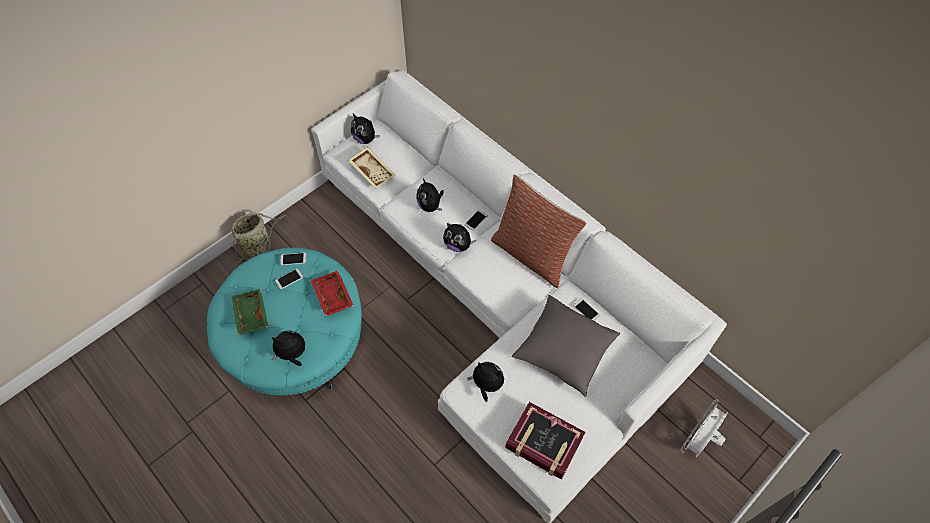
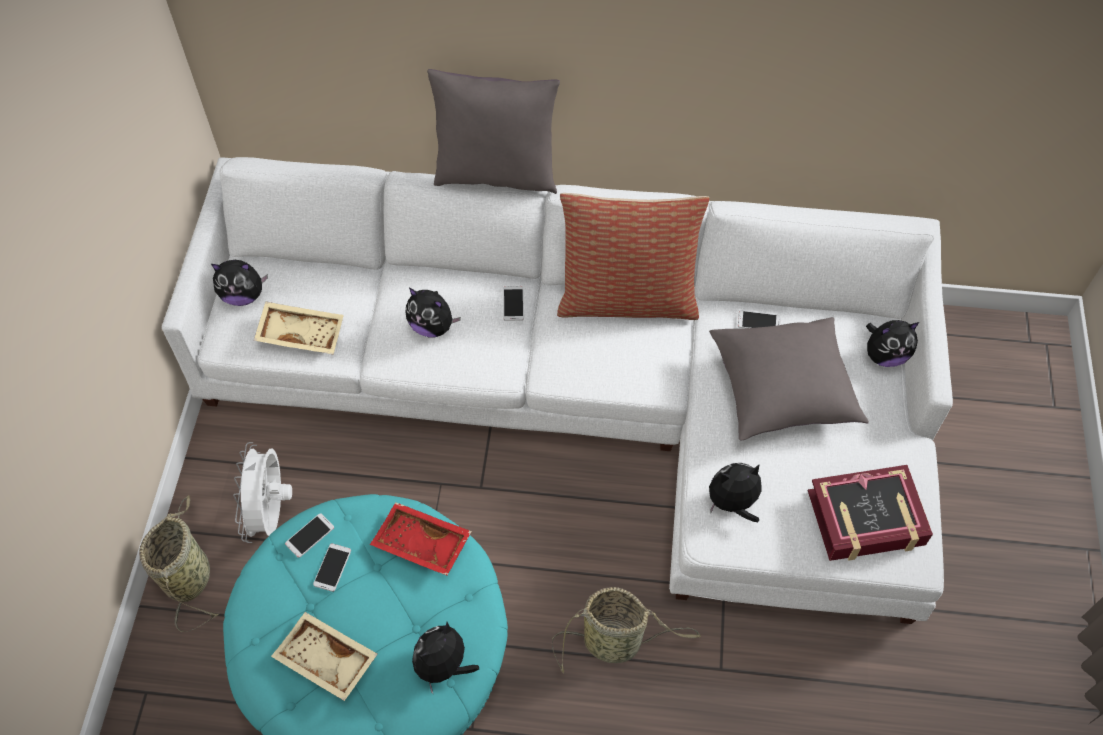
camera: 40 degrees left, 0 degrees up
(250, 315) = (325, 661): green tray -> beige tray
(399, 414) = (616, 642): none -> basket
(458, 245) = (519, 353): plush toy -> plush toy (884, 355)
(506, 150) = (496, 174): none -> grey pillow
(698, 441) = (976, 396): white fan -> white fan (272, 514)

